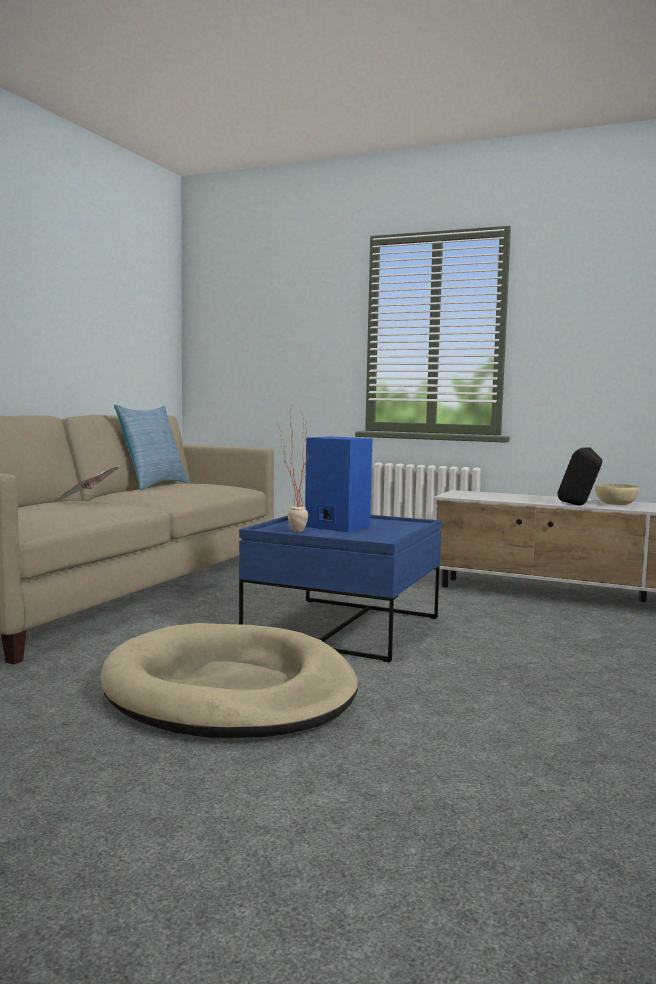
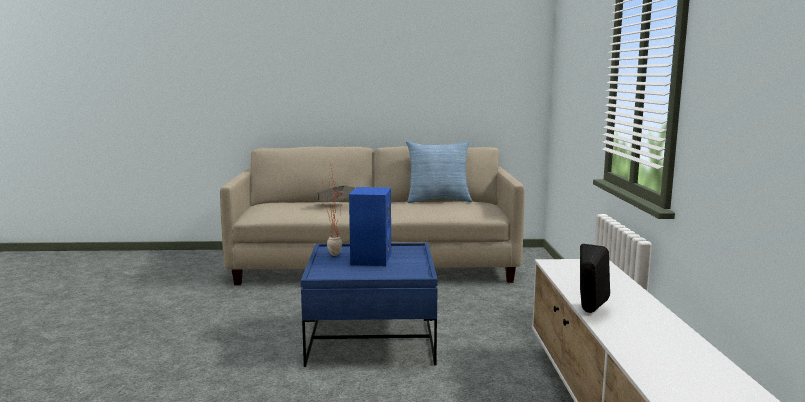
camera: 65 degrees right, 5 degrees up
(229, 691) = (221, 335): beige dog bed -> none
(615, 504) = (641, 327): beige bowl -> none

